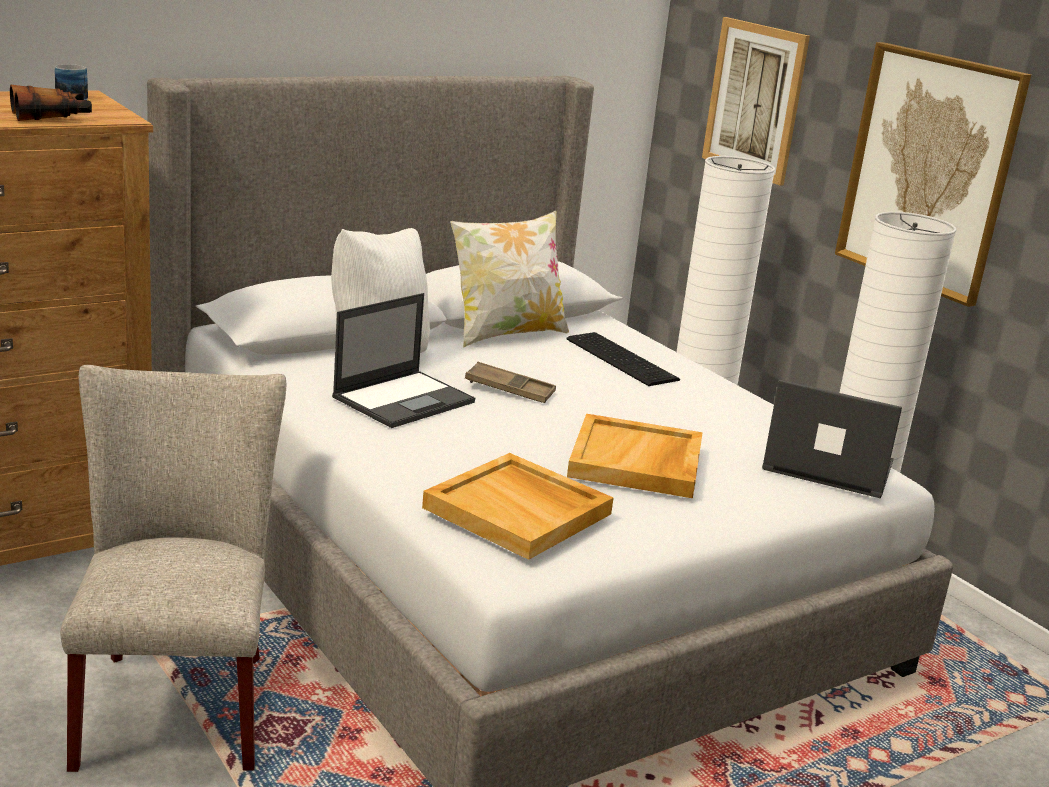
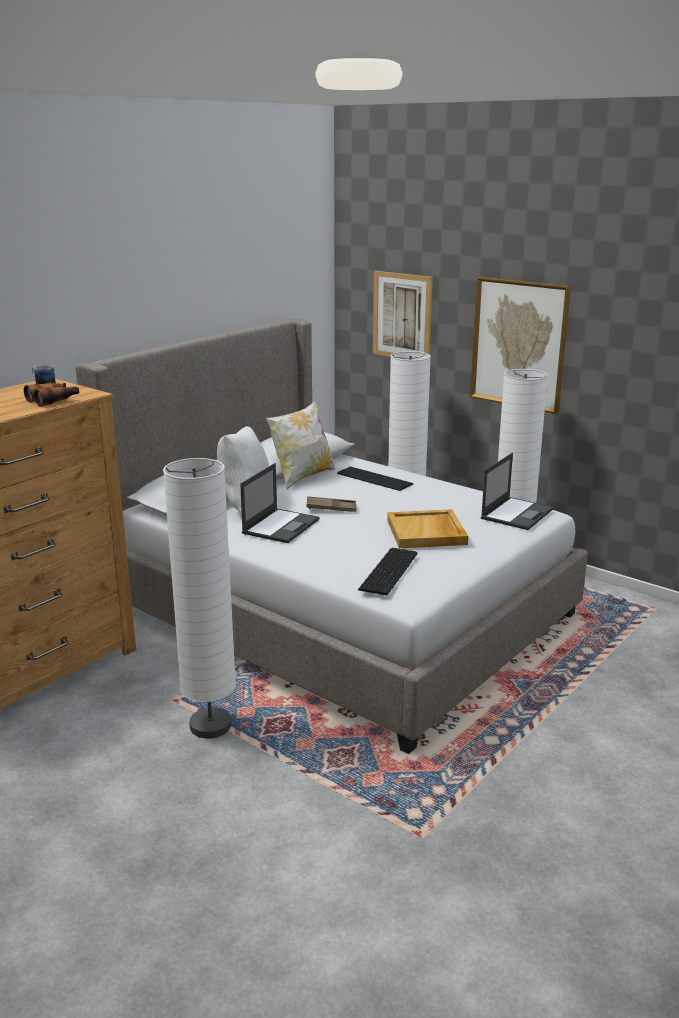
camera: 15 degrees left, 0 degrees up
(176, 701) = (210, 725): beige chair -> white floor lamp
(519, 511) = (391, 571): beige tray -> keyboard
(826, 466) = (517, 513): laptop -> laptop turned 120 degrees clockwise

